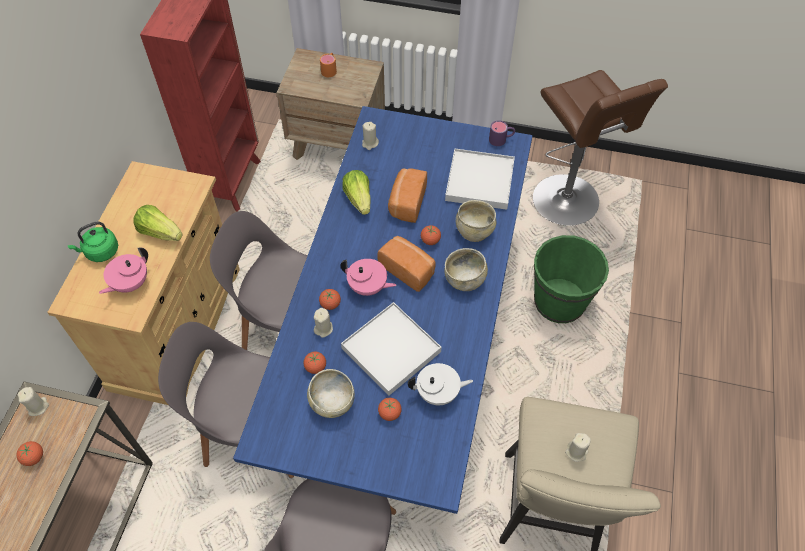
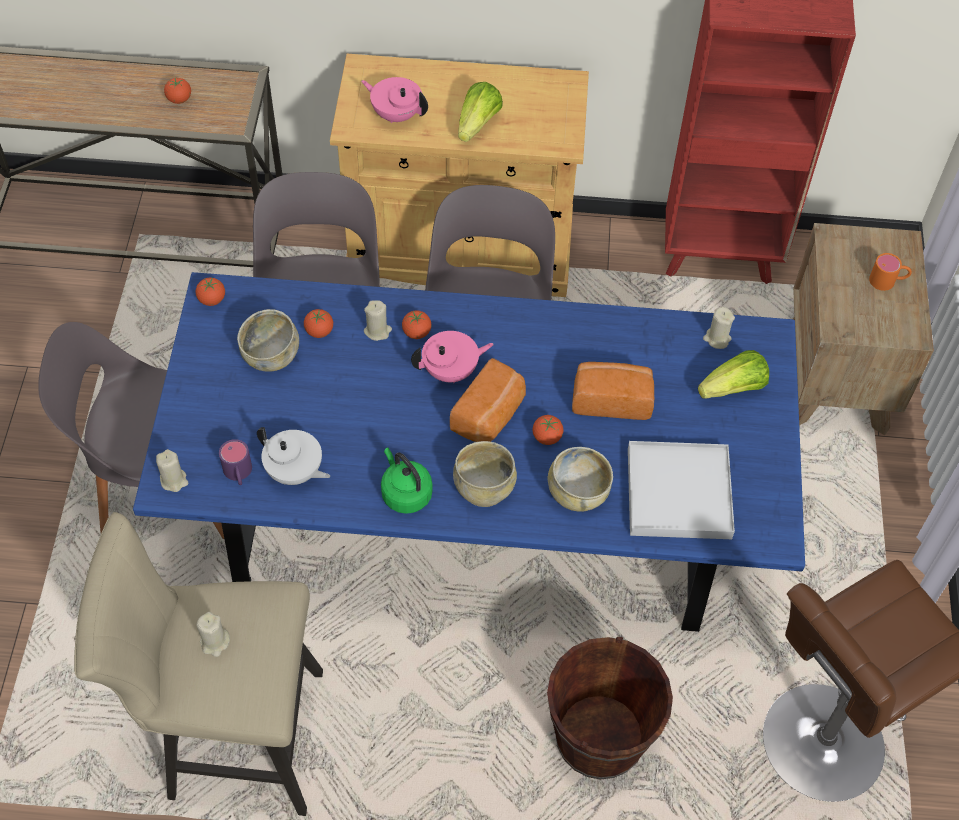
camera: 80 degrees right, 0 degrees up
(38, 407) = (238, 86): beige candle -> beige candle (174, 480)
(100, 252) = (437, 77): green kettle -> green kettle (405, 493)
(359, 199) = (604, 339): lettuce -> lettuce (733, 388)
(368, 287) = (451, 371): pink teapot -> pink teapot turned 120 degrees counterclockwise
(389, 413) = (260, 420): tomato -> tomato (212, 300)
(390, 350) = (354, 410): white tray -> none
(438, 393) = (295, 472): white teapot -> white teapot turned 45 degrees counterclockwise
(501, 139) = (779, 518): purple mug -> purple mug (238, 474)
(559, 302) = (599, 738): green bucket -> brown bucket

